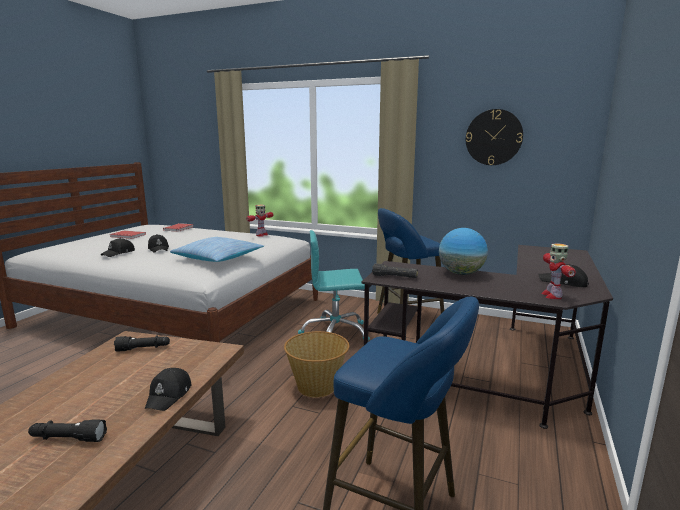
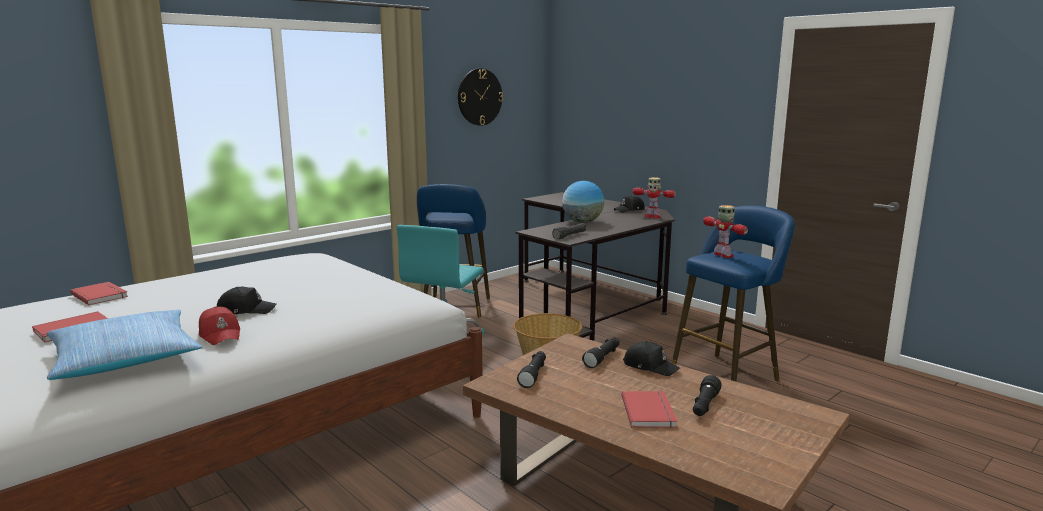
camera: 65 degrees left, 0 degrees up
(61, 409) = (650, 411): none -> red book
(119, 253) = (220, 334): black cap -> red cap
(186, 369) = (603, 358): none -> black flashlight
(218, 258) = (366, 286): pillow -> pillow (125, 358)
(261, 235) = (275, 259): toy robot -> toy robot (723, 255)

